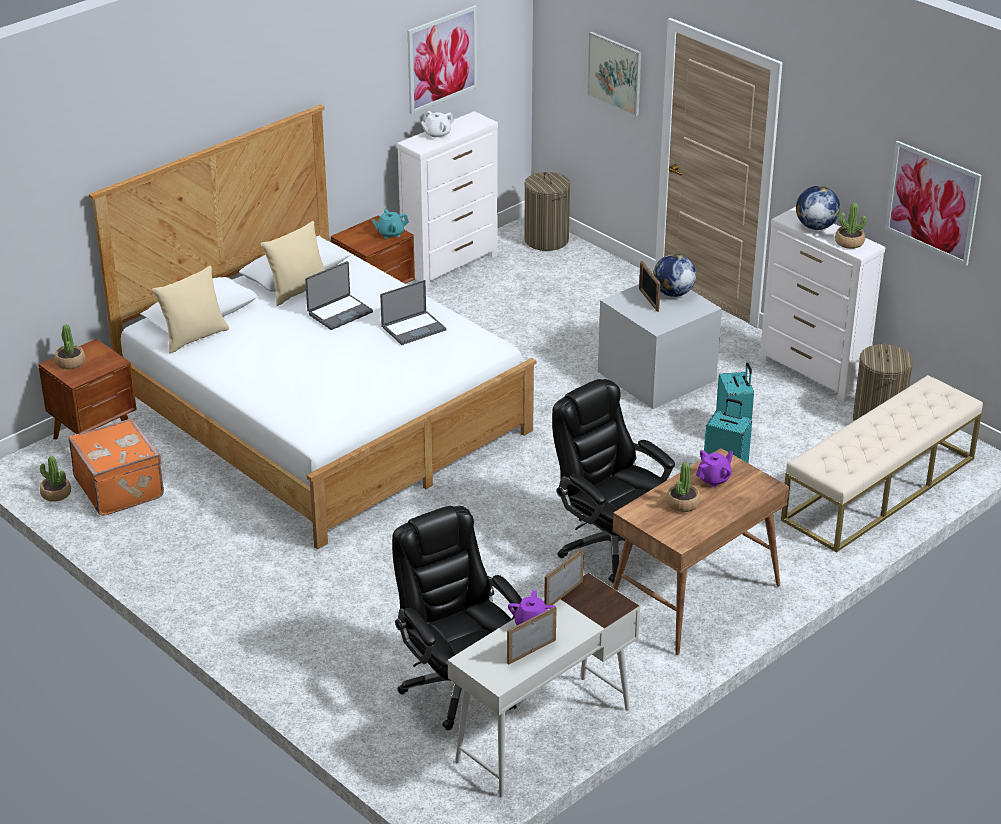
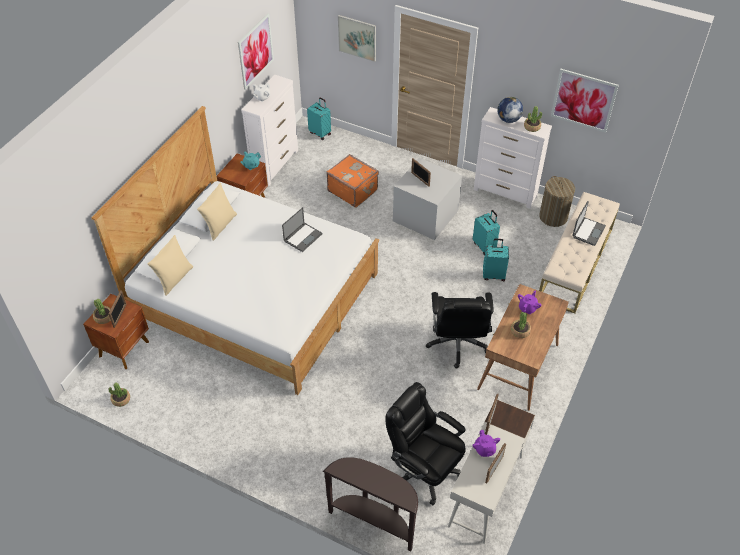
camera: 20 degrees left, 15 degrees up
(94, 365) = (120, 315): none -> picture frame
(120, 487) = (159, 383): orange suitcase -> orange suitcase (353, 190)
(339, 313) = (253, 236): laptop -> laptop (588, 231)
(344, 725) = (374, 521): none -> brown console table
(546, 240) = (320, 133): laundry basket -> turquoise suitcase
(610, 545) = (458, 343): black office chair -> black office chair turned 120 degrees counterclockwise
(673, 293) = (431, 171): globe -> none

